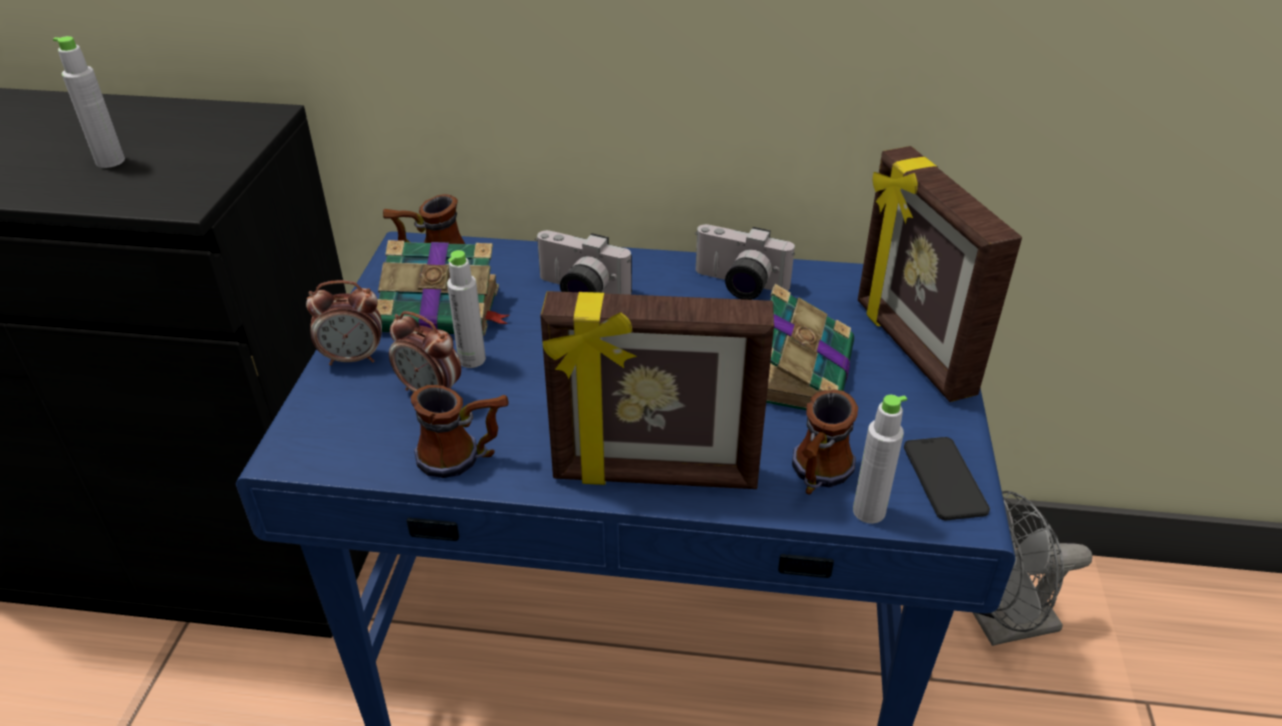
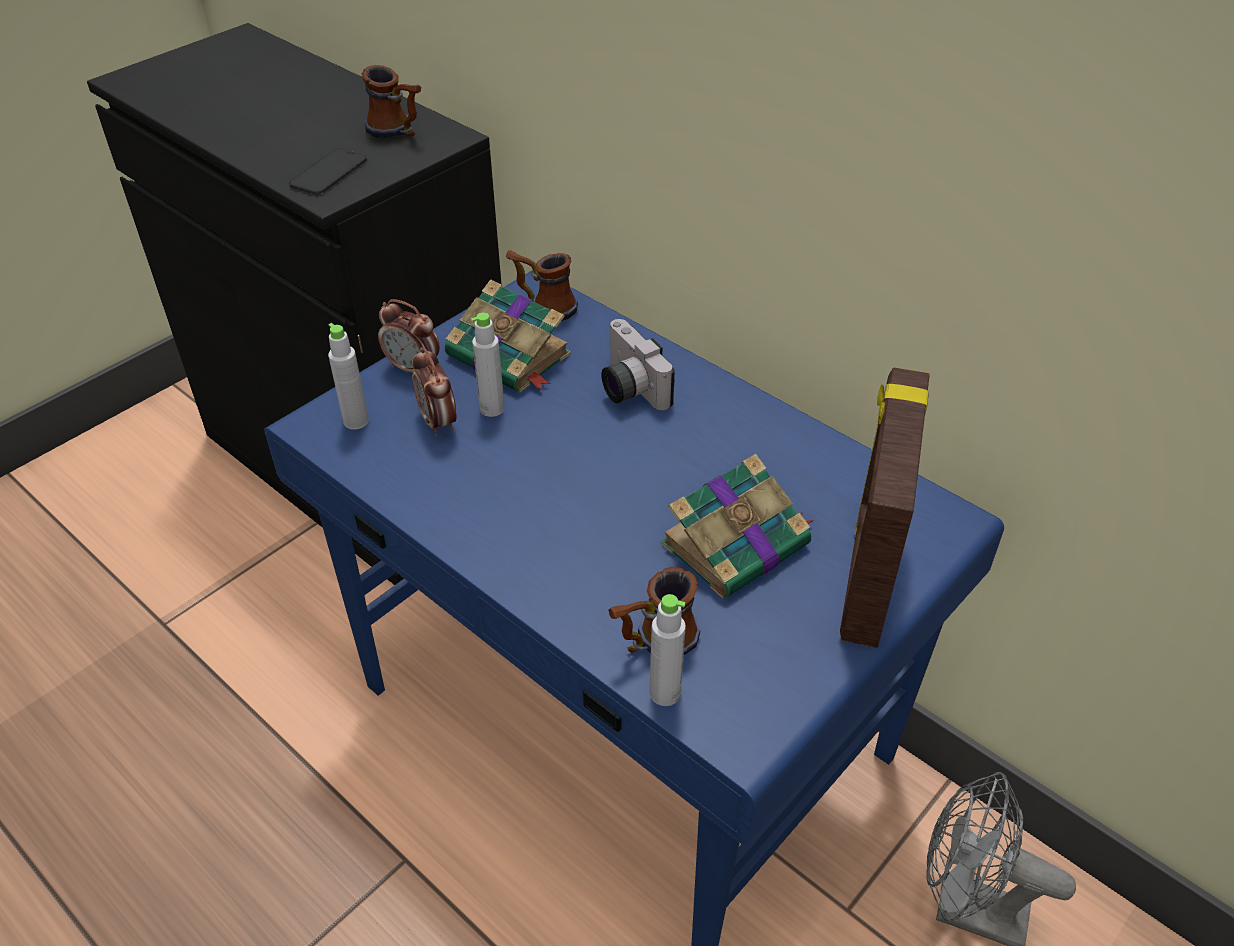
camera: 35 degrees right, 5 degrees up
(110, 161) = (315, 143): grey bottle -> grey bottle (356, 421)
(464, 457) = (414, 485): mug -> mug (398, 131)
(655, 476) = (530, 572): picture frame -> none
(738, 286) = (769, 441): camera -> none
(944, 478) = (760, 703): phone -> phone (328, 173)

